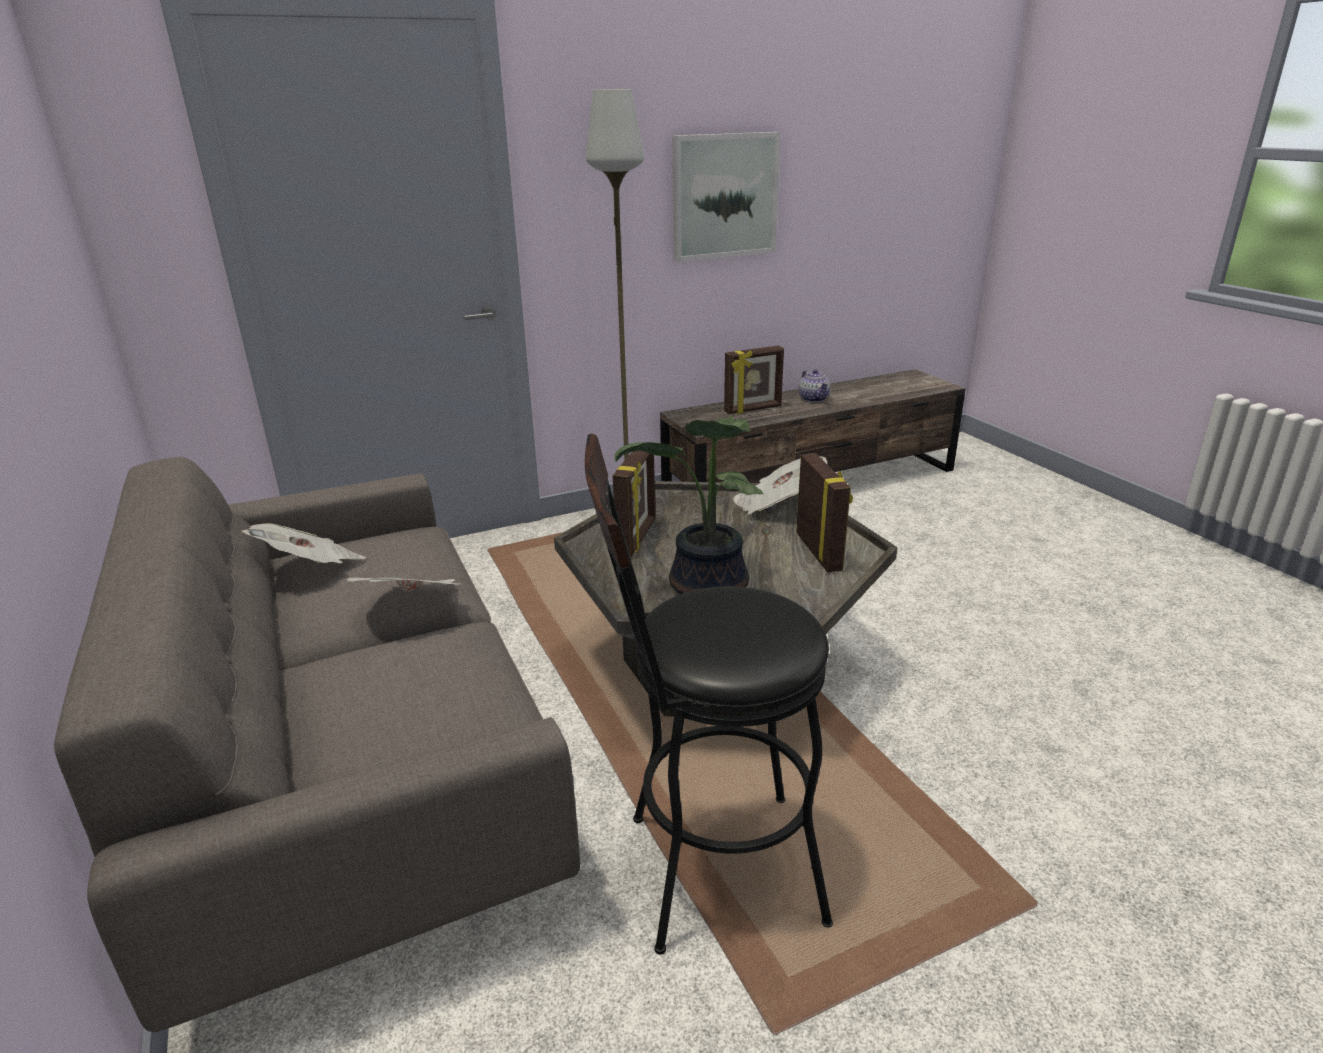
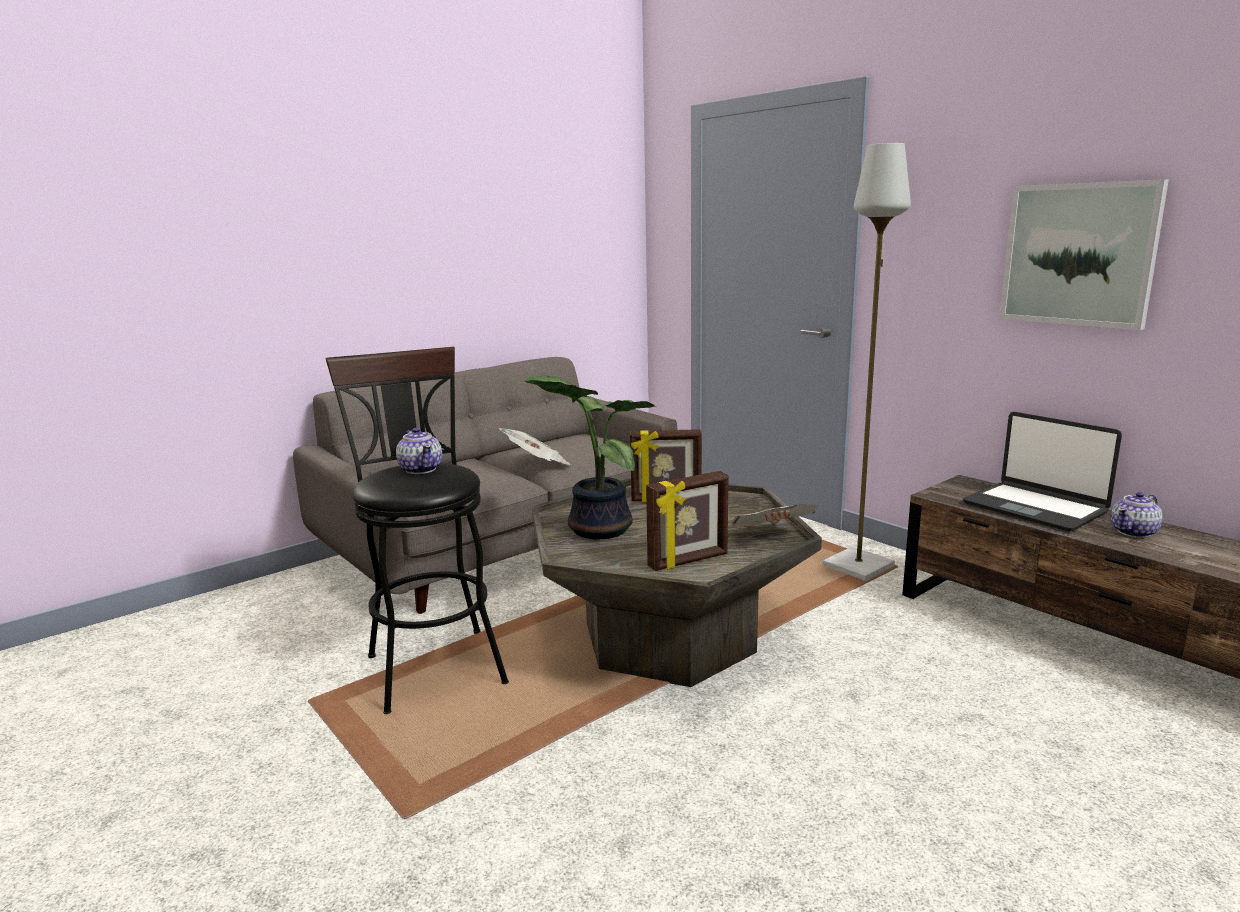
camera: 75 degrees right, 10 degrees down
(312, 568) = (570, 438): newspaper -> none
(709, 619) = (421, 469): none -> teapot
(753, 409) = (1035, 508): picture frame -> laptop

